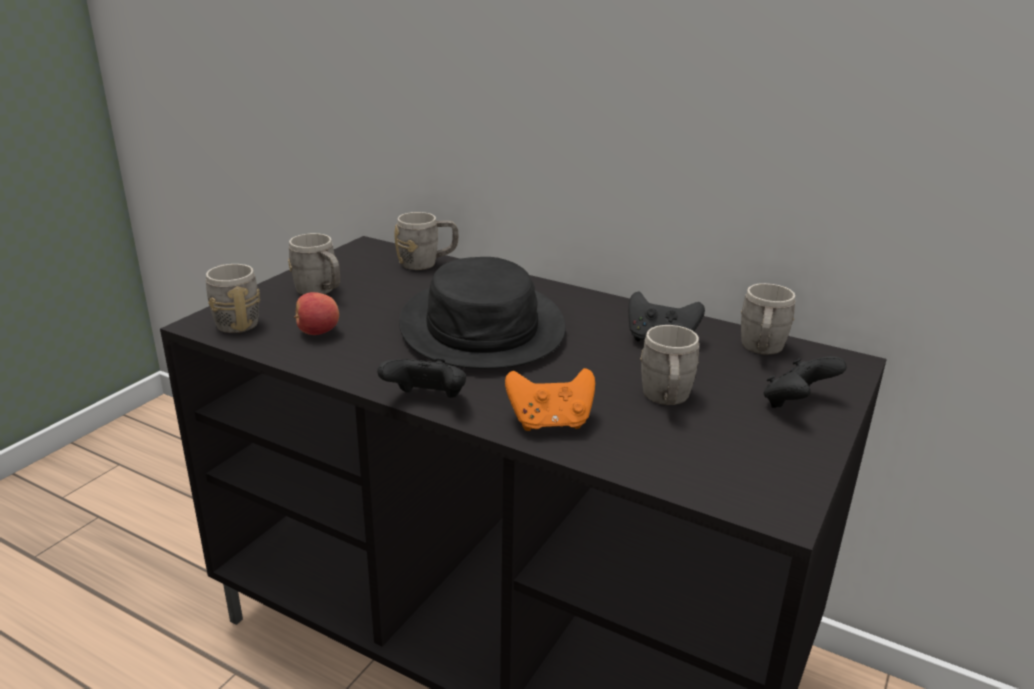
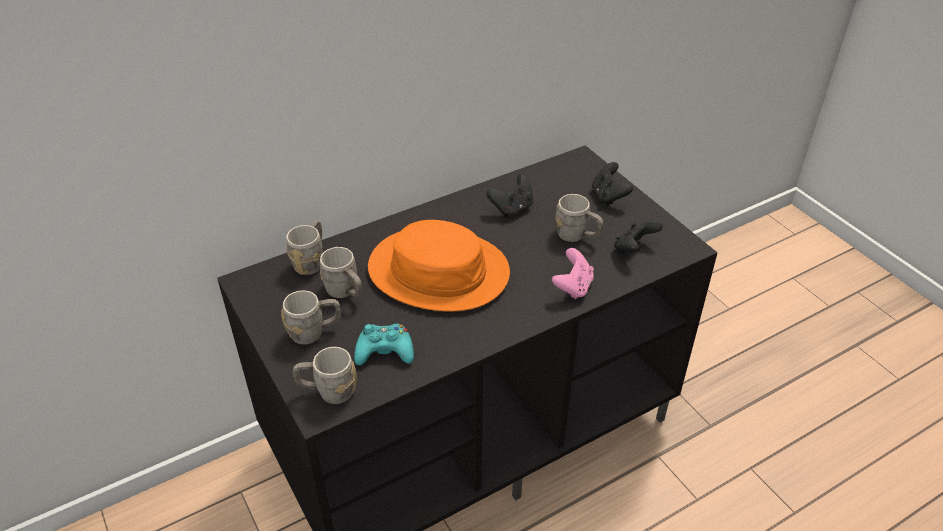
camera: 60 degrees left, 15 degrees up
(317, 332) = (385, 351): apple -> turquoise game controller
(426, 400) = (517, 327): black game controller -> black game controller (633, 249)
(482, 327) = (439, 270): black hat -> orange hat
(550, 423) = (573, 287): orange game controller -> pink game controller
(761, 350) = (549, 179): grey mug -> grey mug (345, 292)

